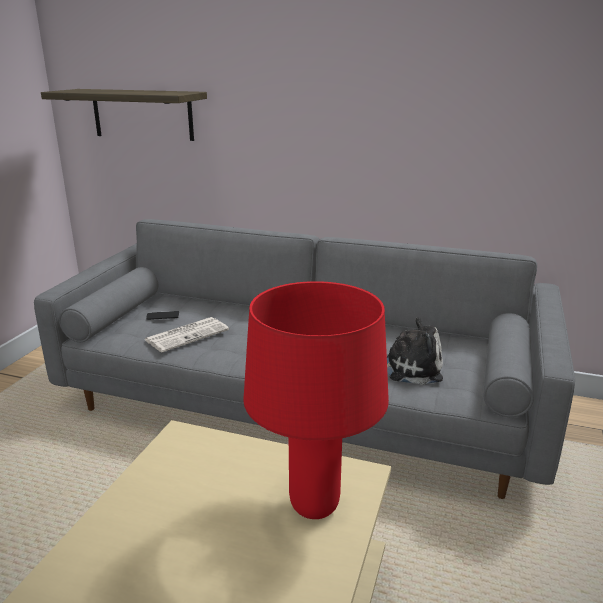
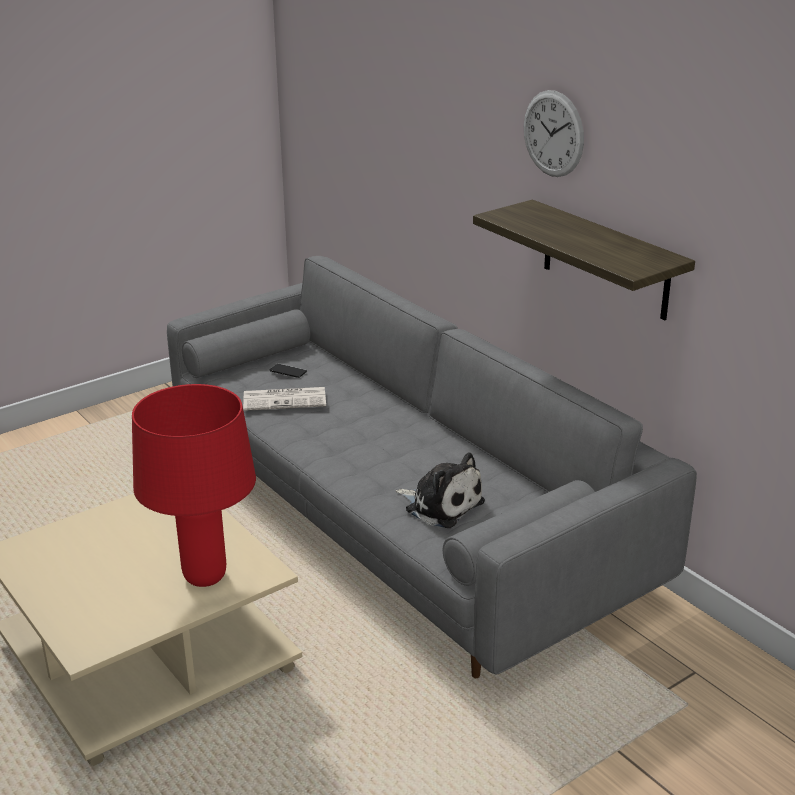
camera: 35 degrees right, 5 degrees up
(142, 114) = (344, 132): shelf -> shelf (605, 260)
(393, 58) = (553, 134): none -> wall clock

